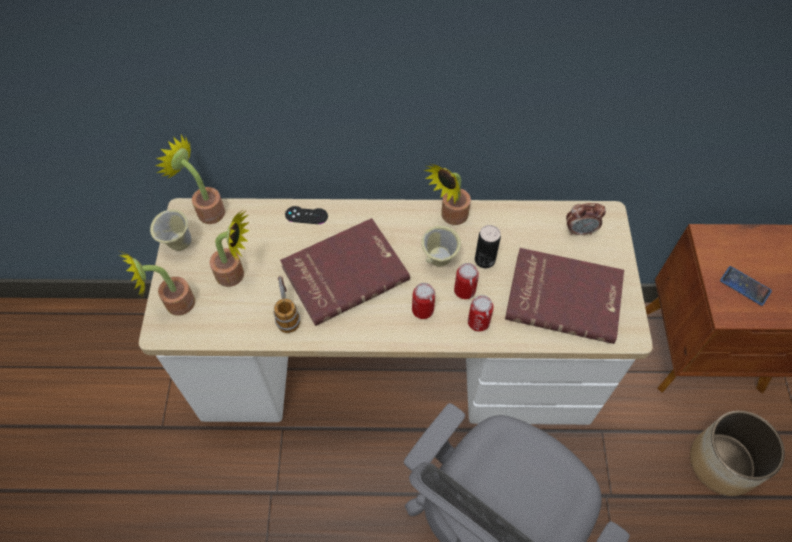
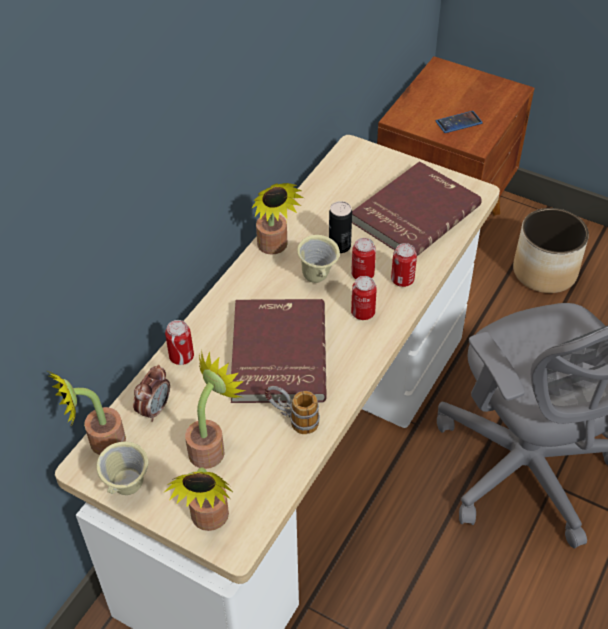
camera: 60 degrees left, 10 degrees down
(306, 215) = (181, 357): black game controller -> can
(580, 231) = (355, 172): alarm clock -> alarm clock (154, 409)

